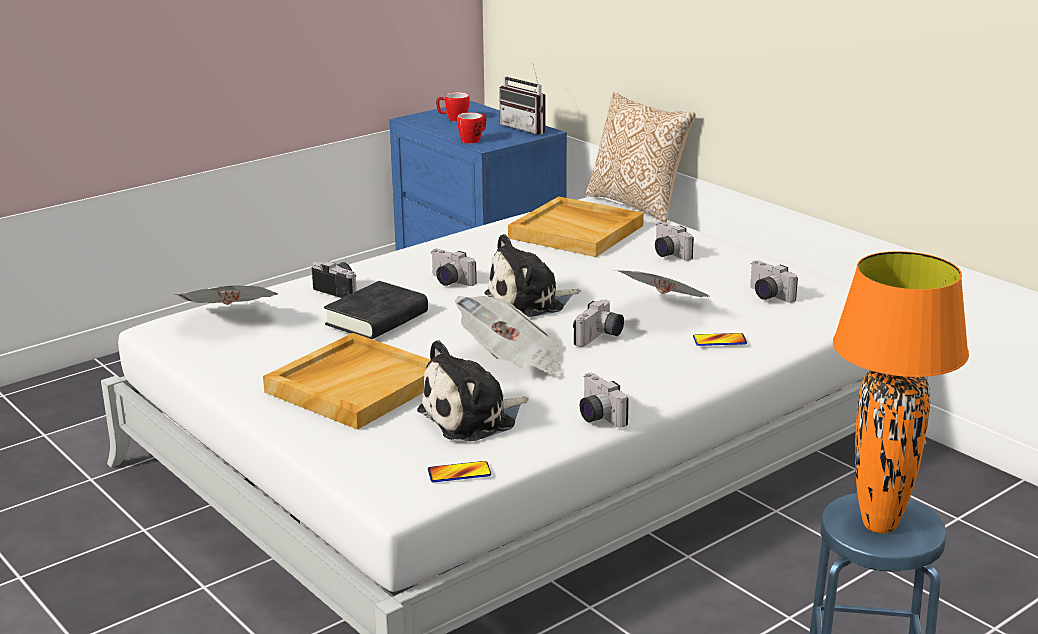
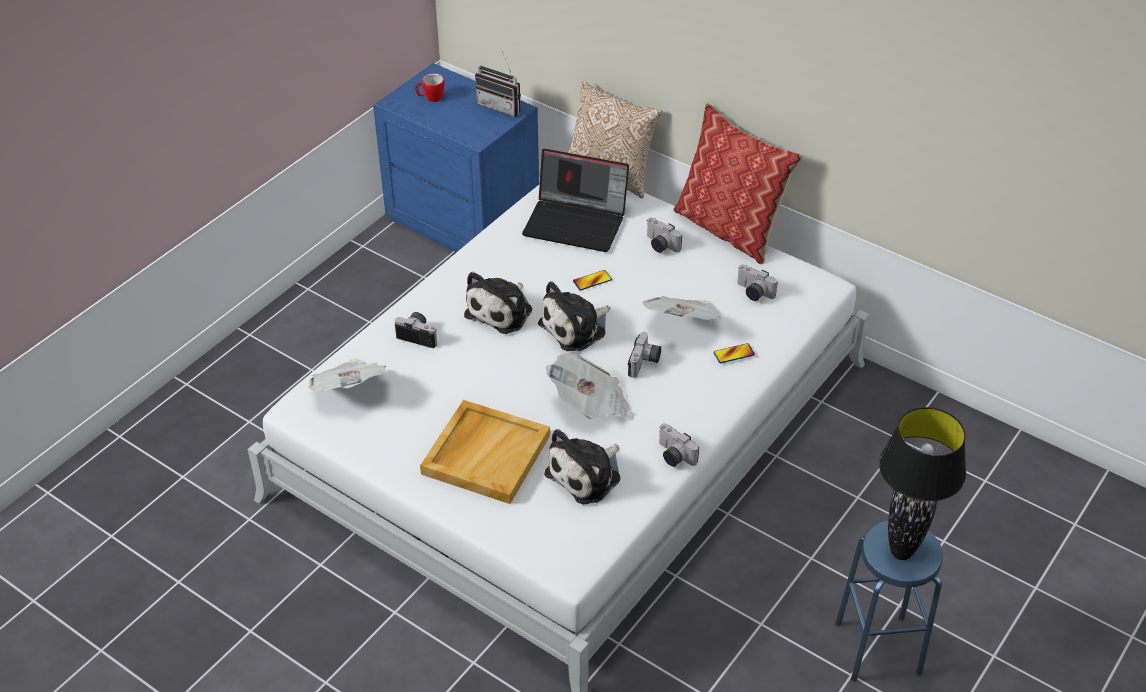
camera: 15 degrees left, 20 degrees up
(377, 319) = (467, 370): black book -> none
(448, 282) = (502, 311): camera -> plush toy
(459, 473) = (601, 537): phone -> phone (592, 281)
(473, 140) = (463, 131): mug -> none
(577, 231) = (577, 222): beige tray -> laptop
(761, 251) = (730, 229): none -> pillow
(878, 525) = (900, 552): orange table lamp -> black table lamp

